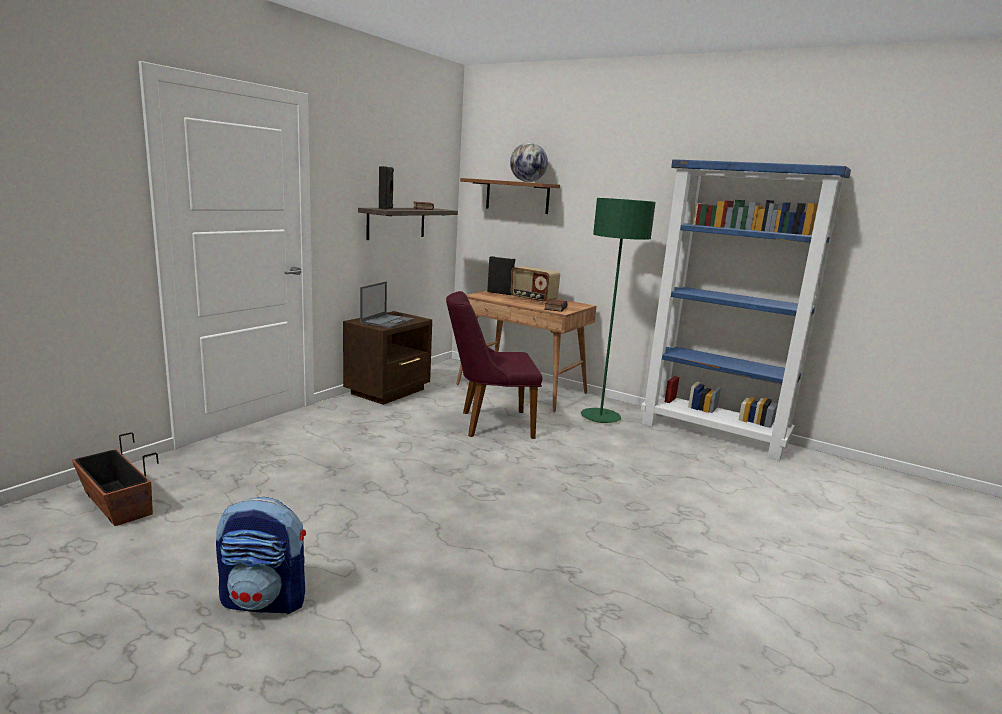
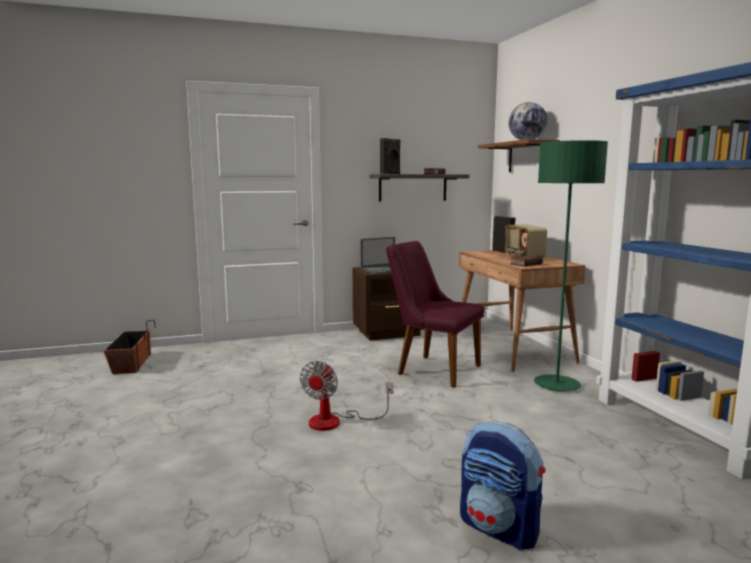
camera: 40 degrees right, 5 degrees down
(265, 600) = (105, 432): backpack -> backpack (500, 528)
(494, 500) = (336, 421): none -> fan

